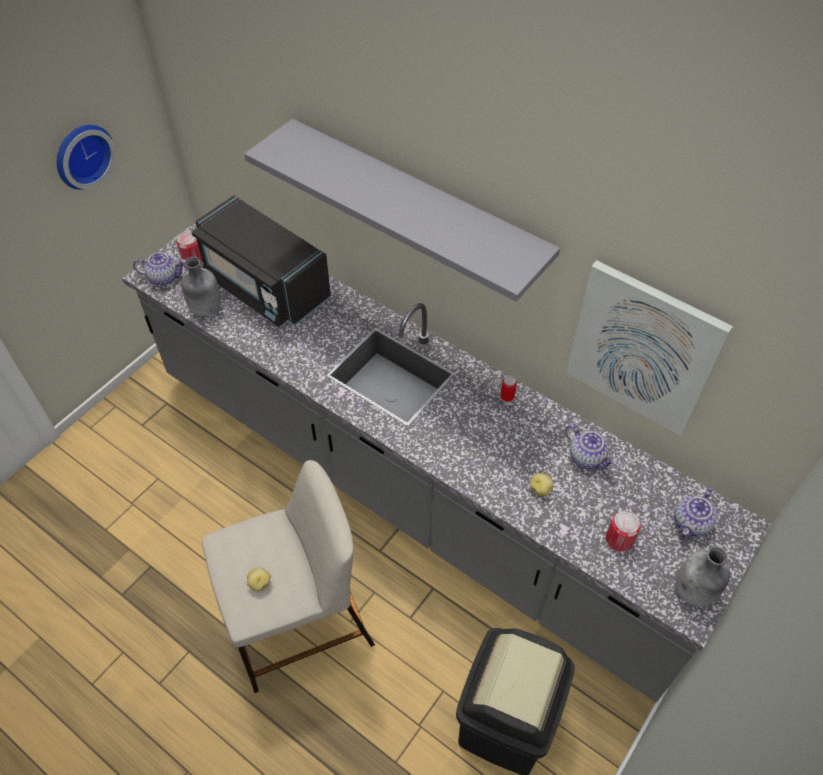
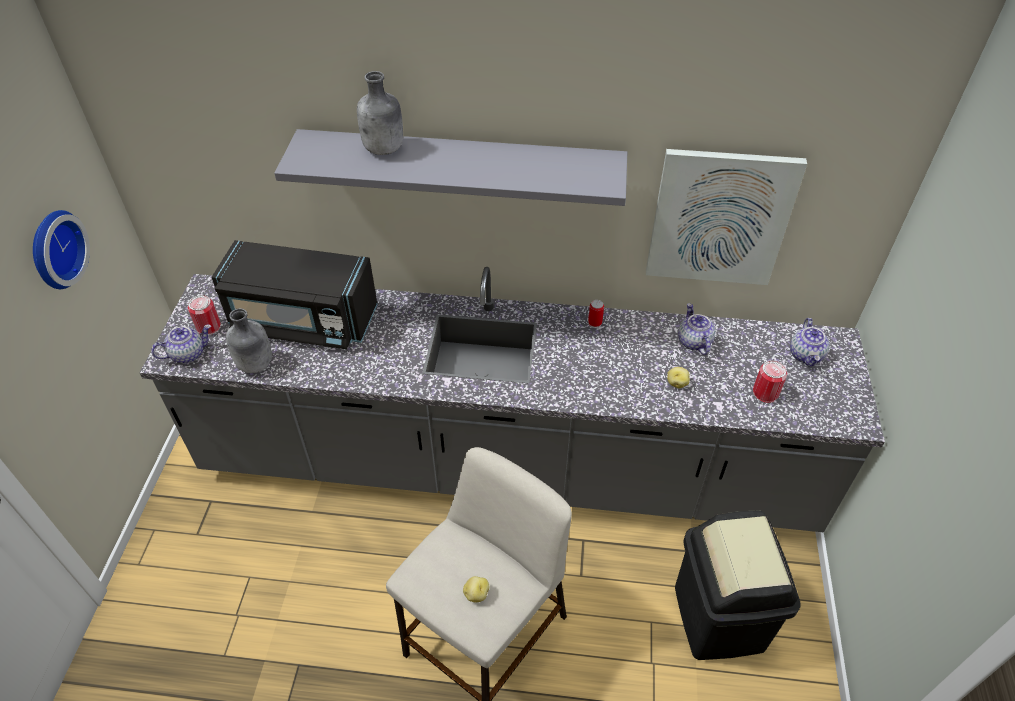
camera: 30 degrees left, 5 degrees down
(587, 457) = (693, 341): teapot -> teapot turned 120 degrees counterclockwise
(694, 592) = (847, 405): grey bottle -> grey bottle (384, 149)

